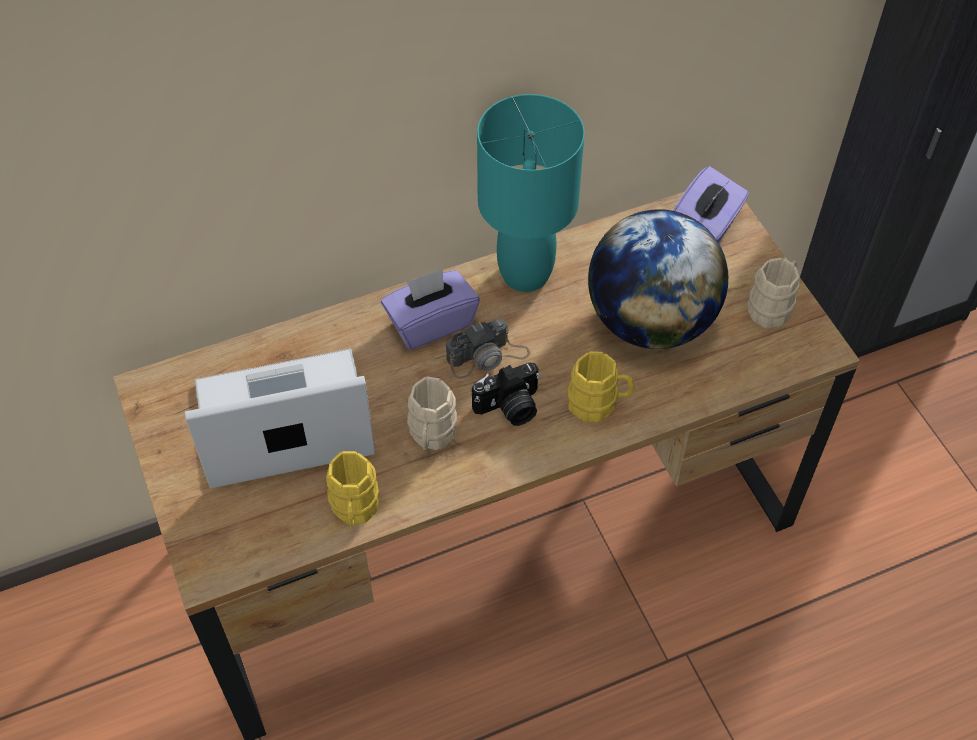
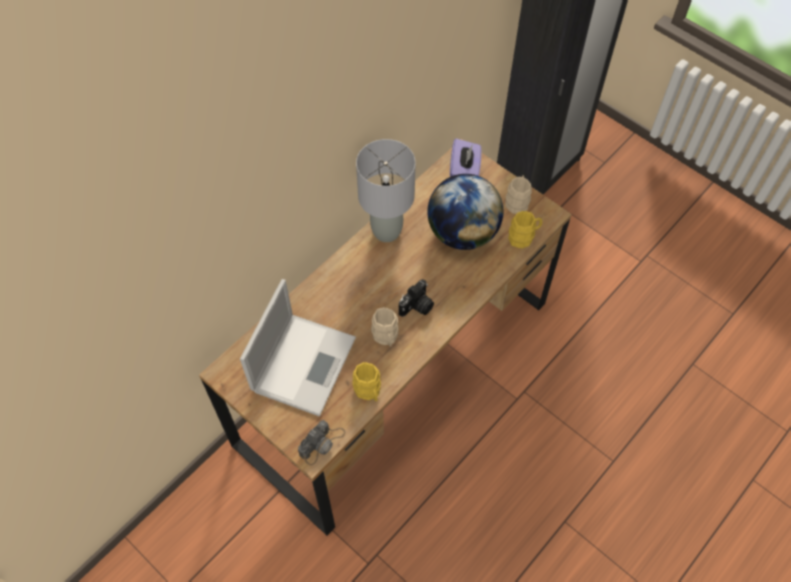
camera: 25 degrees left, 5 degrees up
(280, 422) = (304, 362): laptop -> laptop turned 150 degrees clockwise
(430, 323) = (352, 277): purple tissue box -> none
(487, 356) = (391, 284): camera -> camera (322, 443)
(524, 273) = (386, 231): turquoise table lamp -> grey table lamp
(598, 404) = (459, 286): yellow mug -> yellow mug (524, 237)

